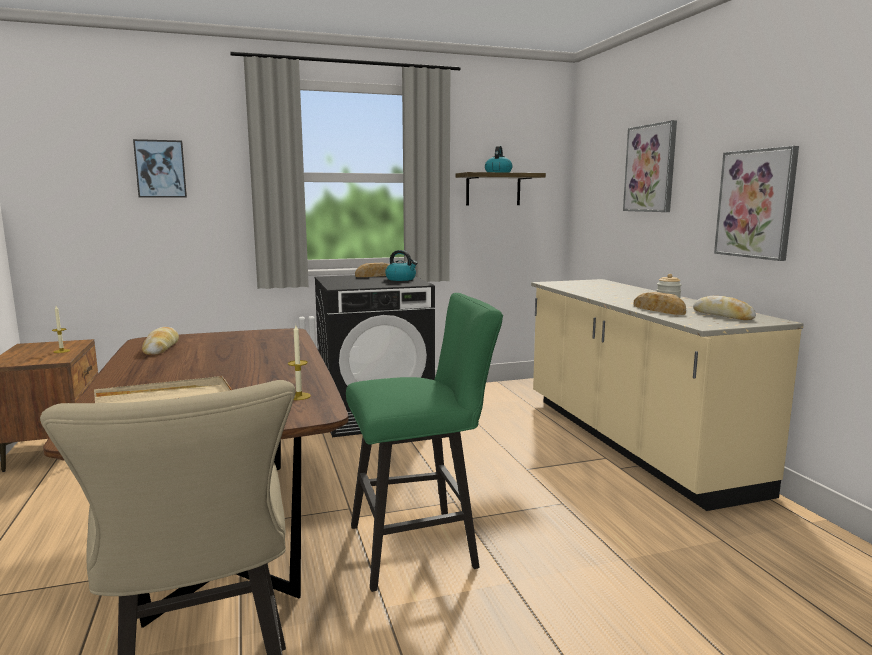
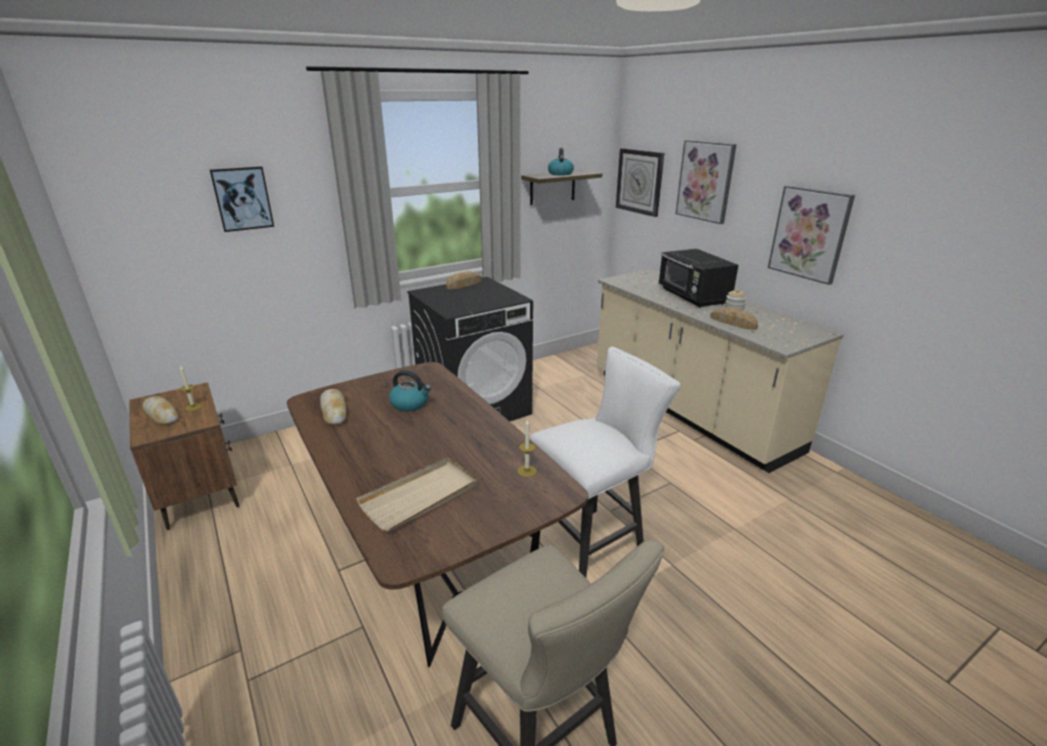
camera: 15 degrees left, 15 degrees up
(401, 279) = (494, 291): kettle -> kettle (410, 404)
(422, 546) = (593, 544): green stool -> white stool
(592, 184) = (639, 181): none -> wall clock
(630, 294) = (693, 297): none -> black microwave
(723, 315) = (783, 327): bread -> bread (161, 415)

